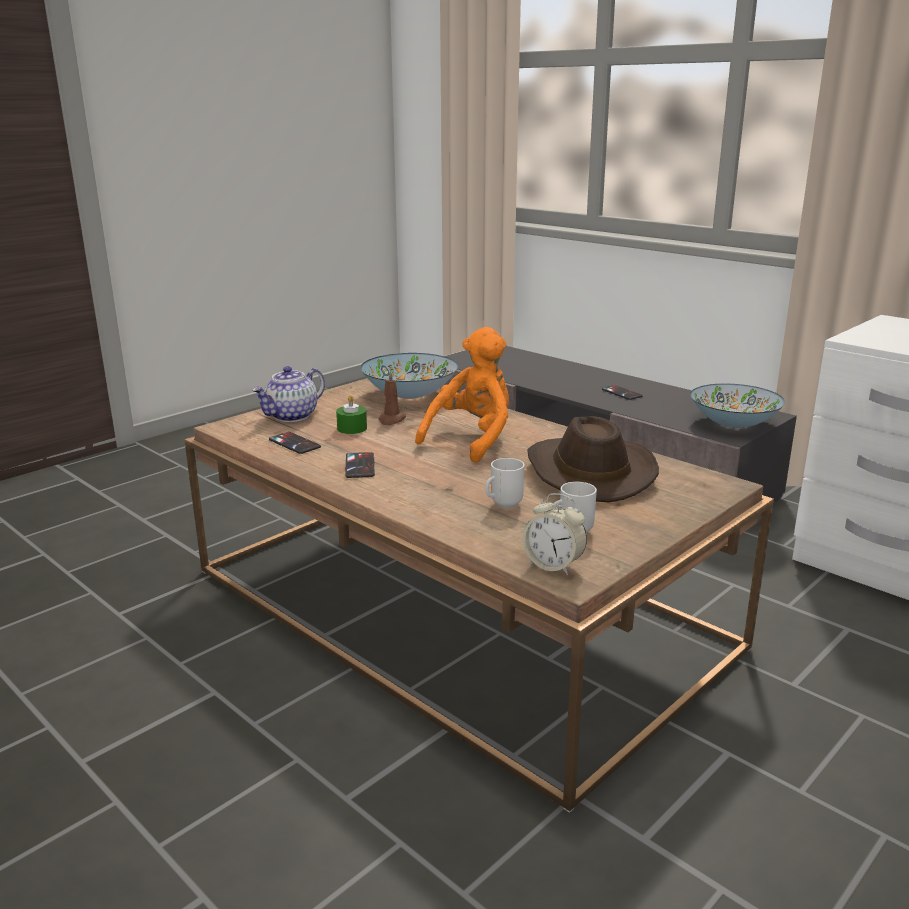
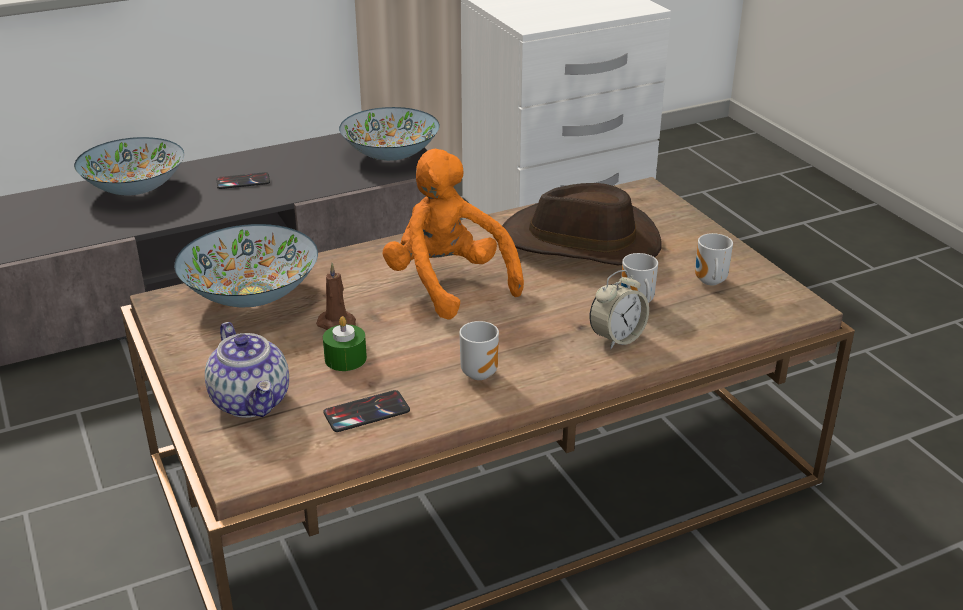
camera: 70 degrees left, 10 degrees up
(360, 466) = (480, 372): phone -> mug
(553, 565) = (774, 307): alarm clock -> alarm clock (617, 338)
(573, 372) = (135, 188): none -> bowl

